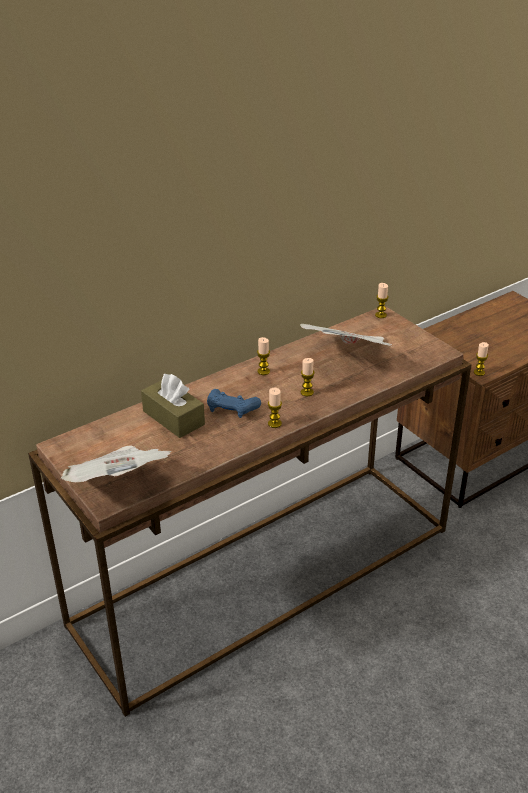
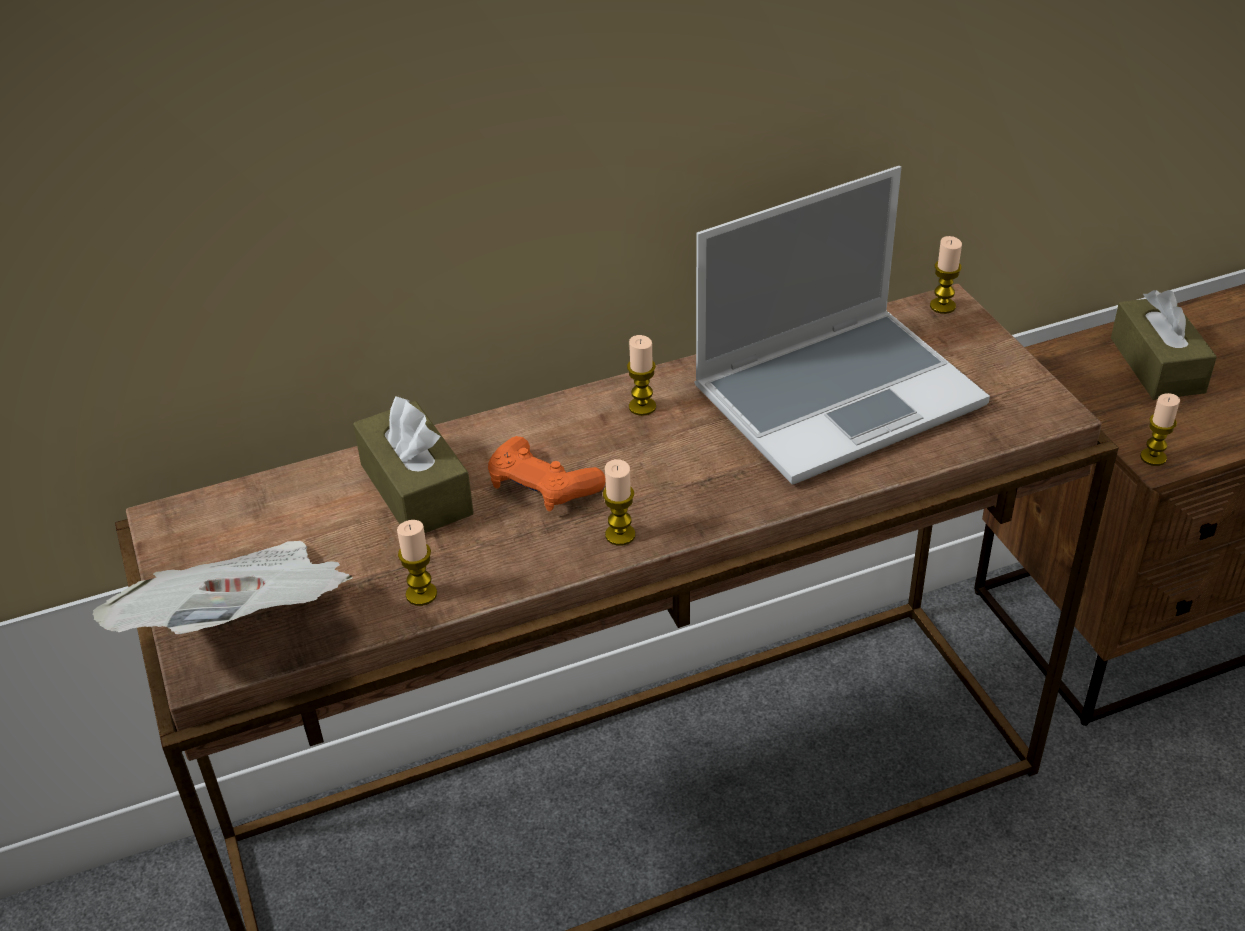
camera: 15 degrees right, 5 degrees up
(231, 409) = (542, 487): blue game controller -> orange game controller
(307, 392) = (717, 469): candle -> candle (421, 594)
(349, 356) = (839, 395): newspaper -> laptop
(469, 335) = (1157, 365): none -> brown tissue box

